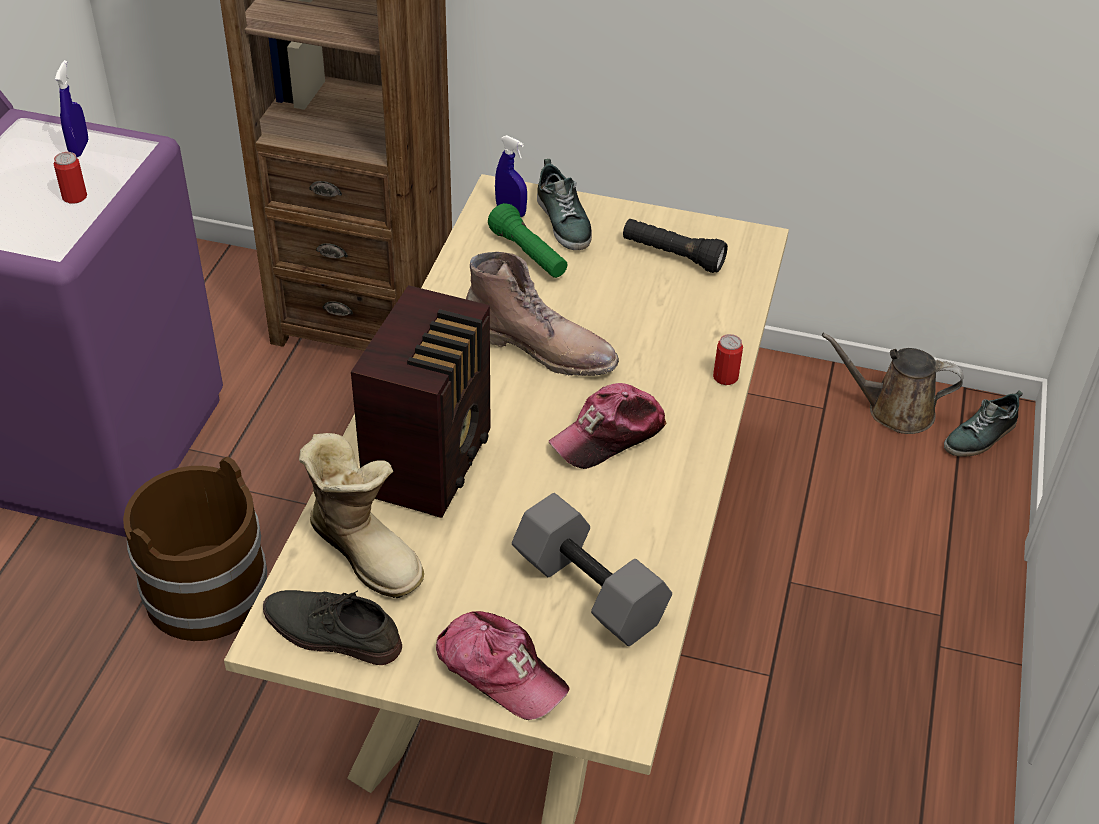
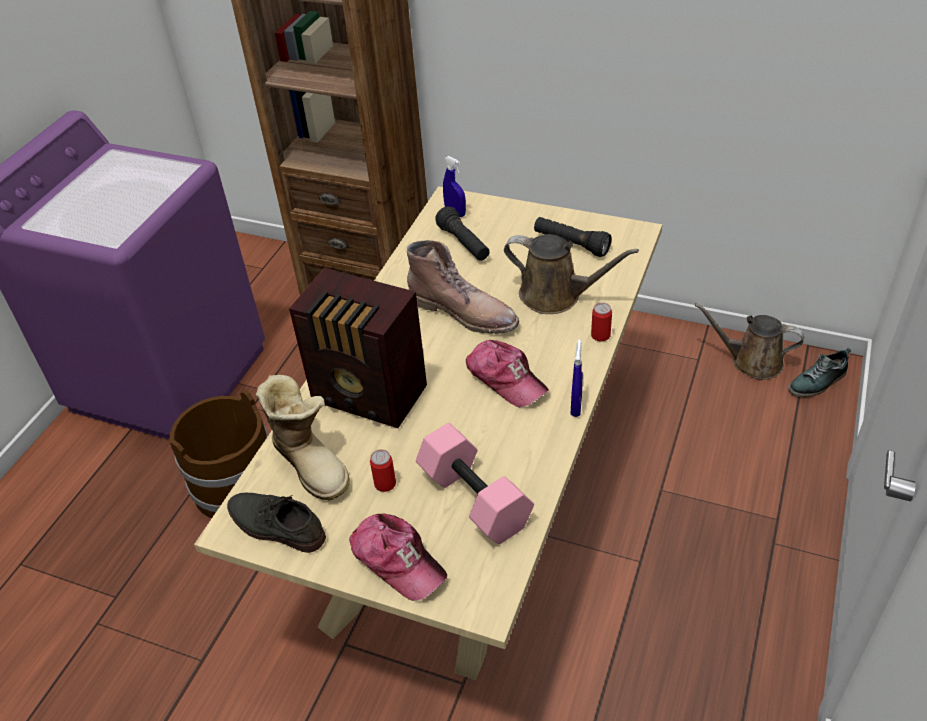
camera: 10 degrees right, 0 degrees up
(74, 197) = (136, 203): can -> can (385, 483)
(79, 149) = (146, 169): blue spray bottle -> blue spray bottle (576, 406)
(432, 461) = (370, 396): radio -> radio turned 90 degrees clockwise
(529, 255) = (464, 244): green flashlight -> black flashlight
(564, 221) = (493, 219): shoe -> none
(586, 590) = (472, 499): grey dumbbell -> pink dumbbell
(609, 435) = (505, 378): cap -> cap turned 105 degrees counterclockwise
(661, 325) = (556, 296): none -> brown watering can

